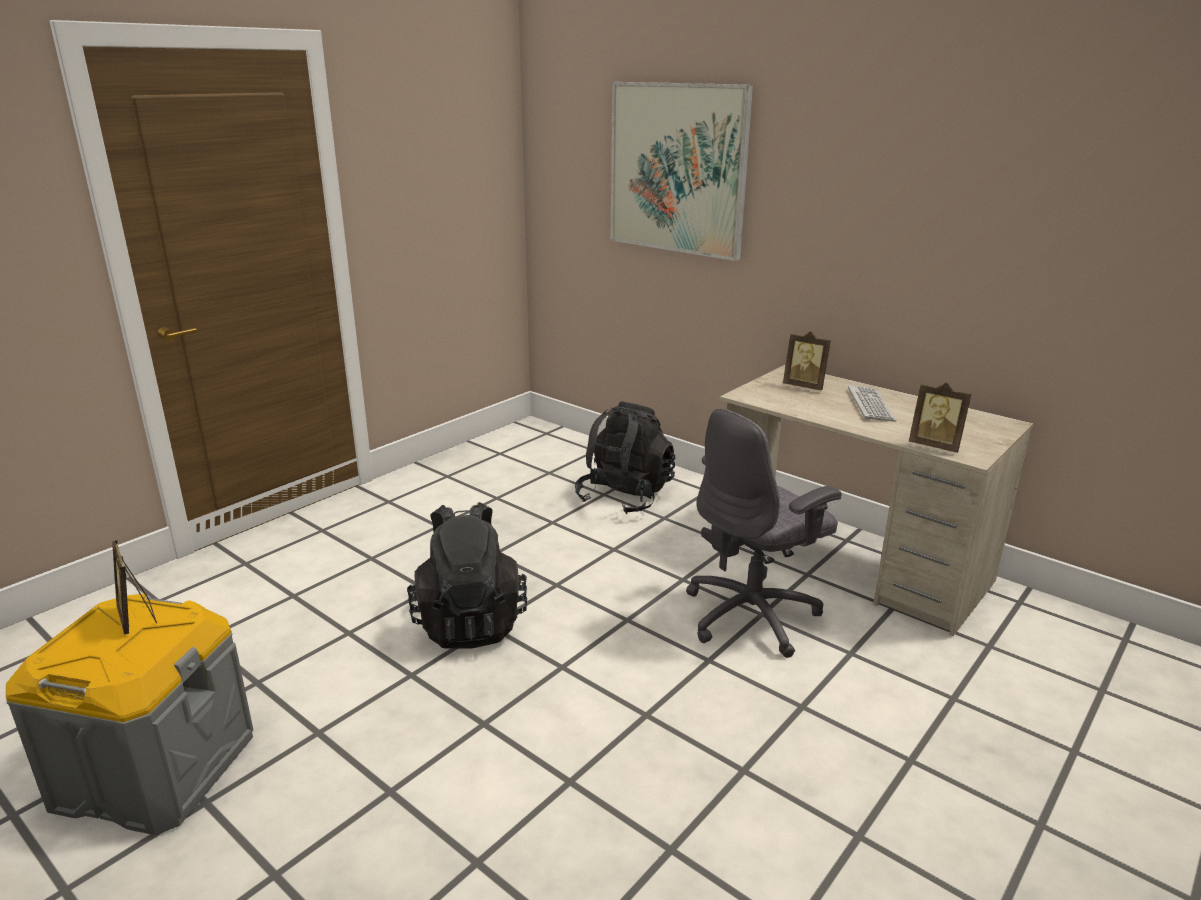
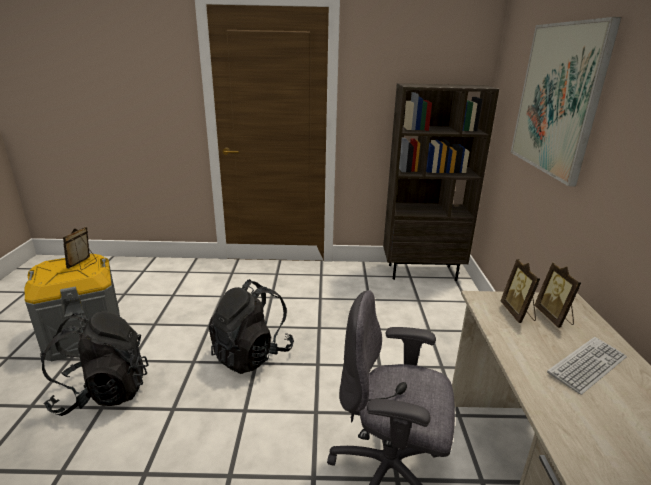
camera: 50 degrees right, 0 degrees up
(504, 442) = (422, 272): none -> brown bookcase
(625, 497) = (439, 339): black backpack -> black backpack (103, 392)
(935, 446) = (573, 445): picture frame -> picture frame (518, 313)

